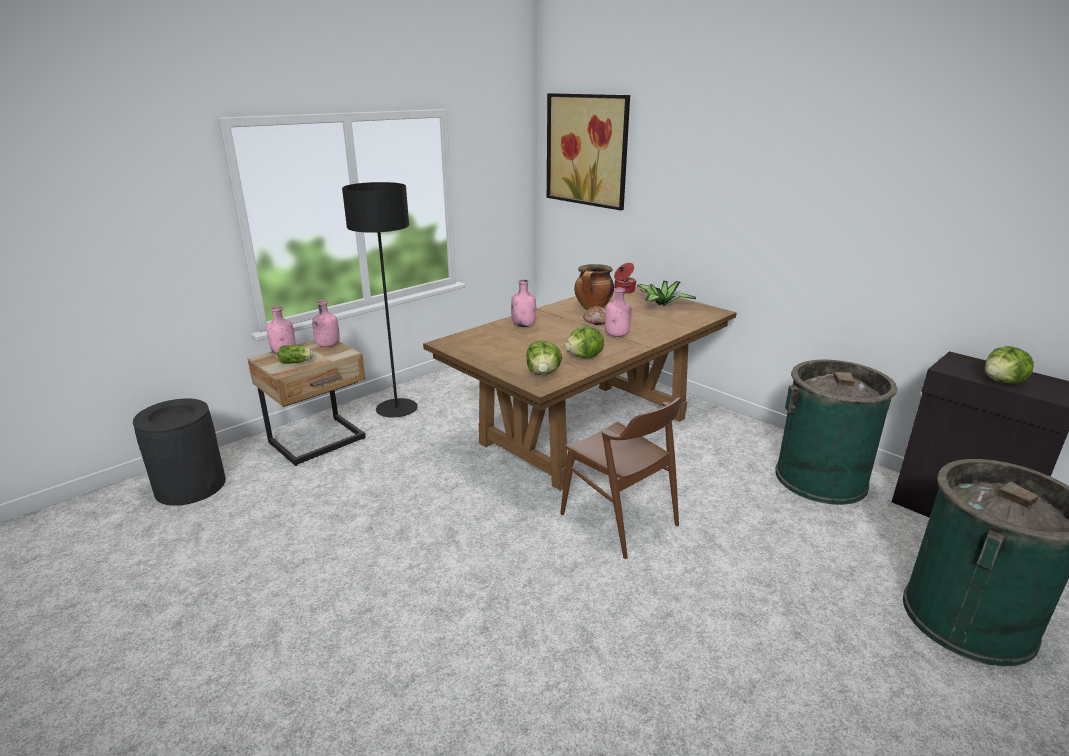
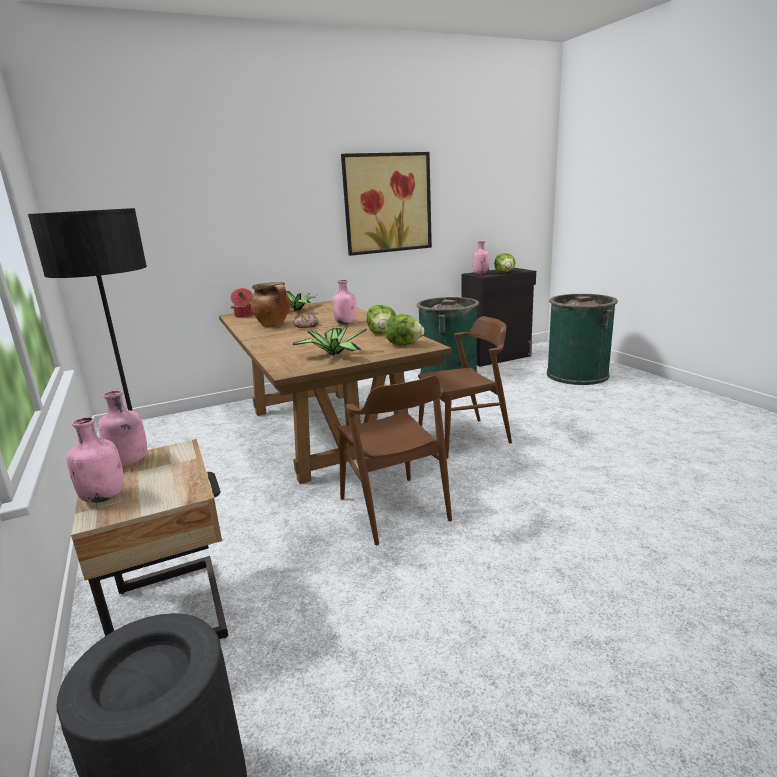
camera: 70 degrees left, 5 degrees down
(297, 362) = (164, 484): lettuce -> none
(450, 499) = (394, 509): none -> brown chair
(498, 349) = (332, 354): none -> potted plant
(524, 325) = (281, 345): pink bottle -> pink bottle (480, 273)
(587, 150) = (128, 192): picture -> picture (387, 203)

